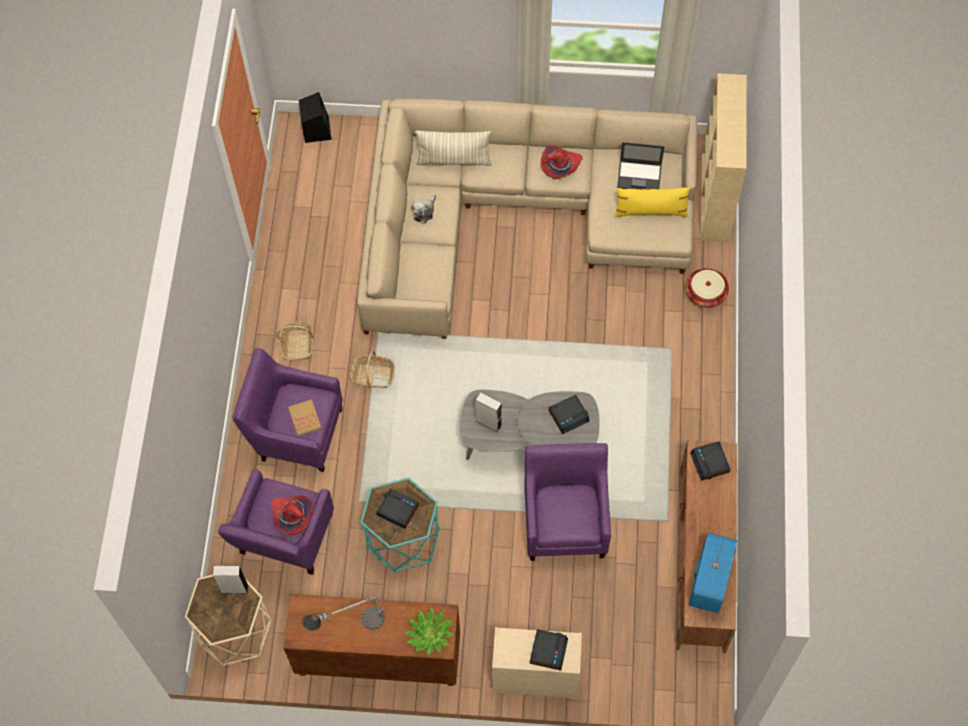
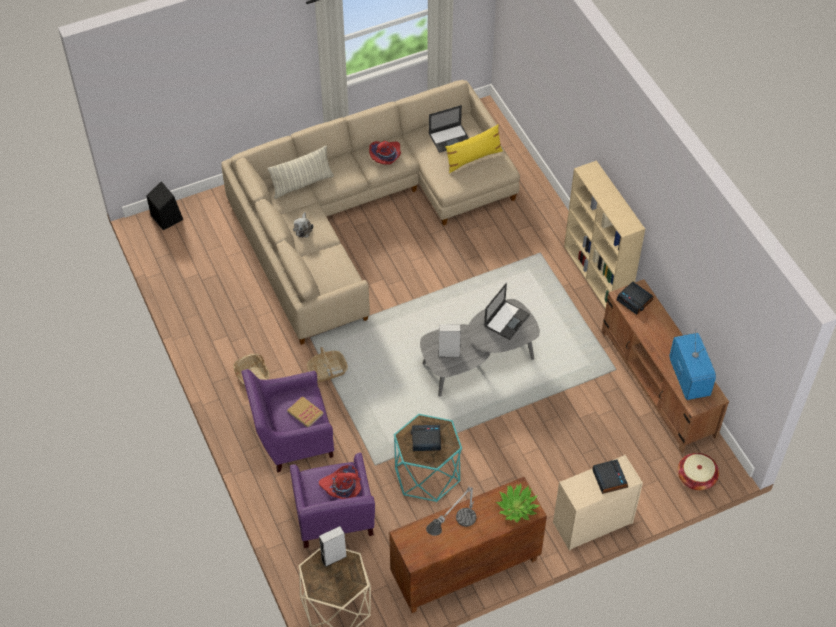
camera: 30 degrees left, 10 degrees down
(566, 521) = (542, 404): purple armchair -> none
(569, 415) = (506, 320): alarm clock -> laptop
(705, 294) = (539, 206): basket -> basket (696, 477)
(715, 197) = (503, 140): beige bookcase -> beige bookcase (597, 276)

